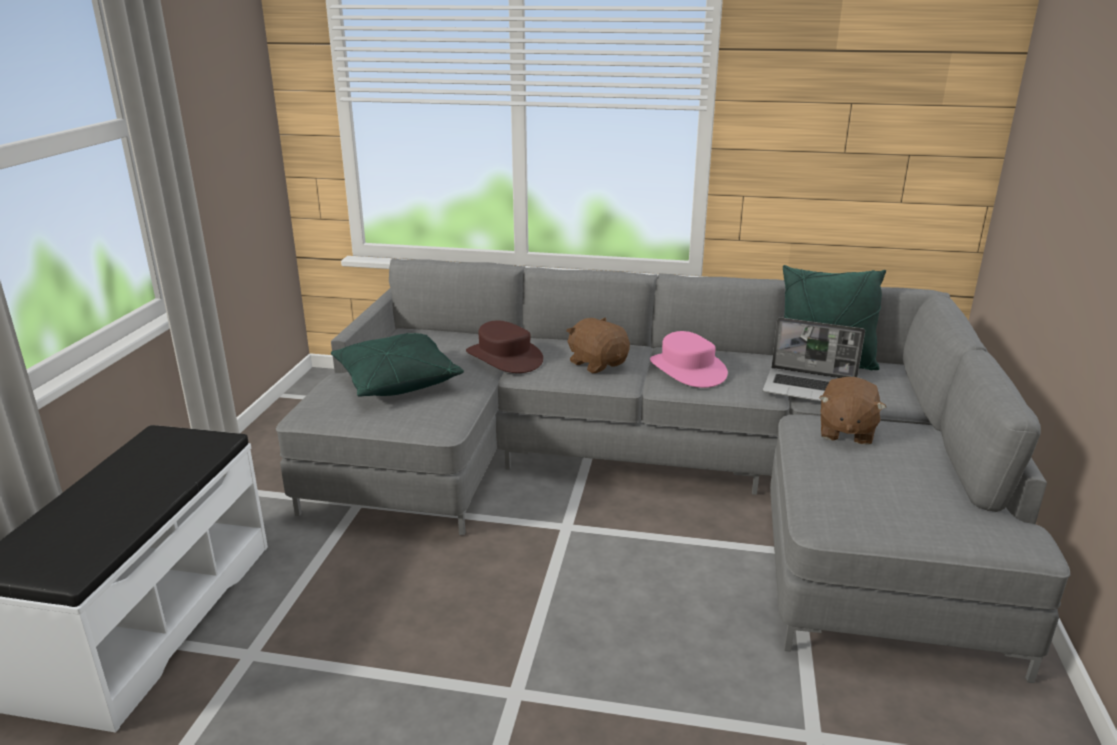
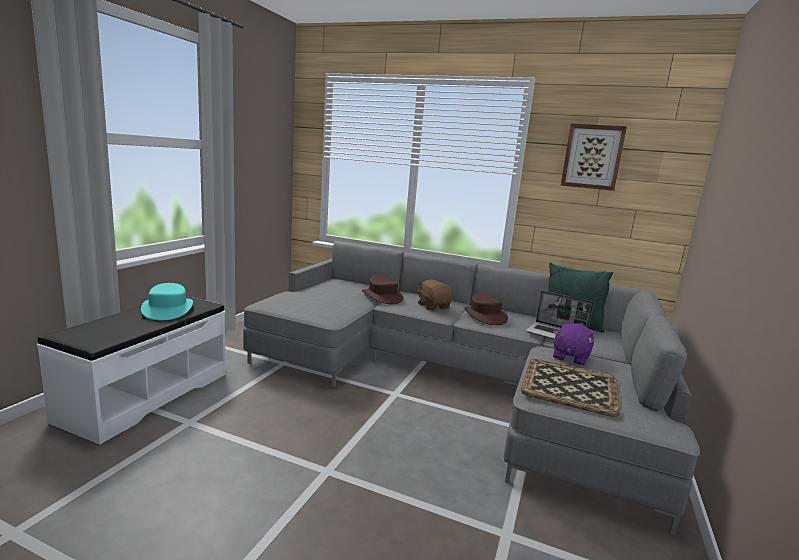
camera: 10 degrees right, 10 degrees down
(153, 465) = (168, 309): none -> turquoise hat
(396, 381) = (317, 297): green pillow -> none
(687, 369) = (484, 316): pink hat -> brown hat
(835, 69) = (592, 157): none -> picture
(845, 432) = (570, 357): brown plush toy -> purple plush toy
(866, 491) = (571, 386): none -> tray

